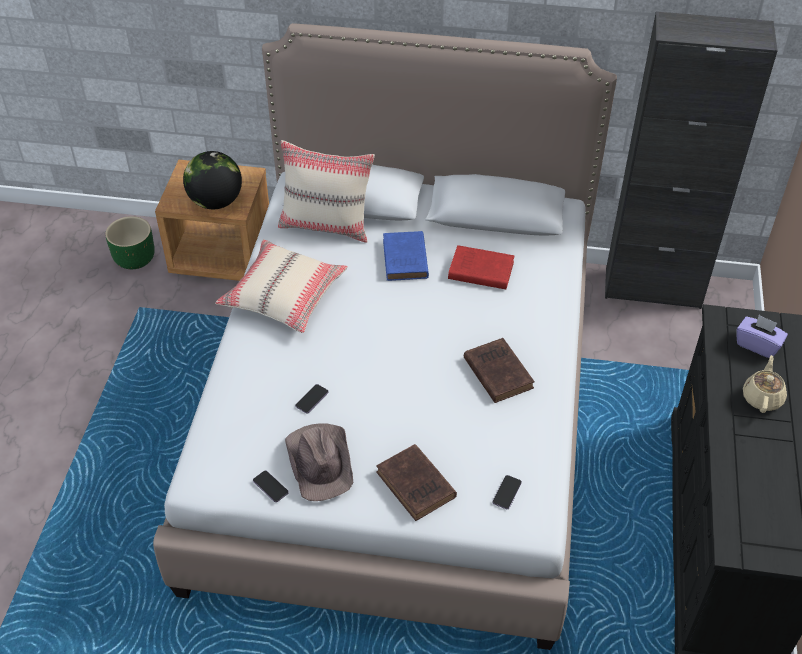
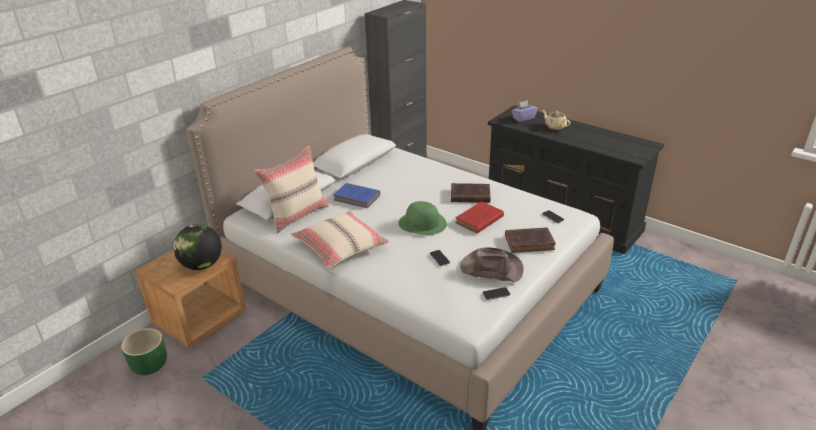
camera: 60 degrees left, 15 degrees down
(386, 350) = (422, 223): none -> green hat
(479, 270) = (390, 179): red book -> red book (478, 220)

